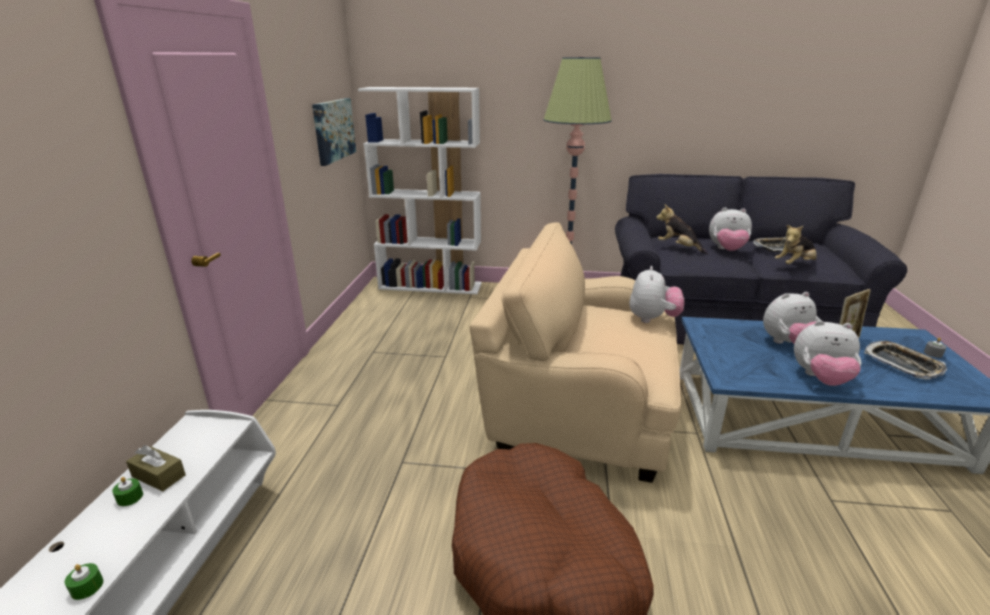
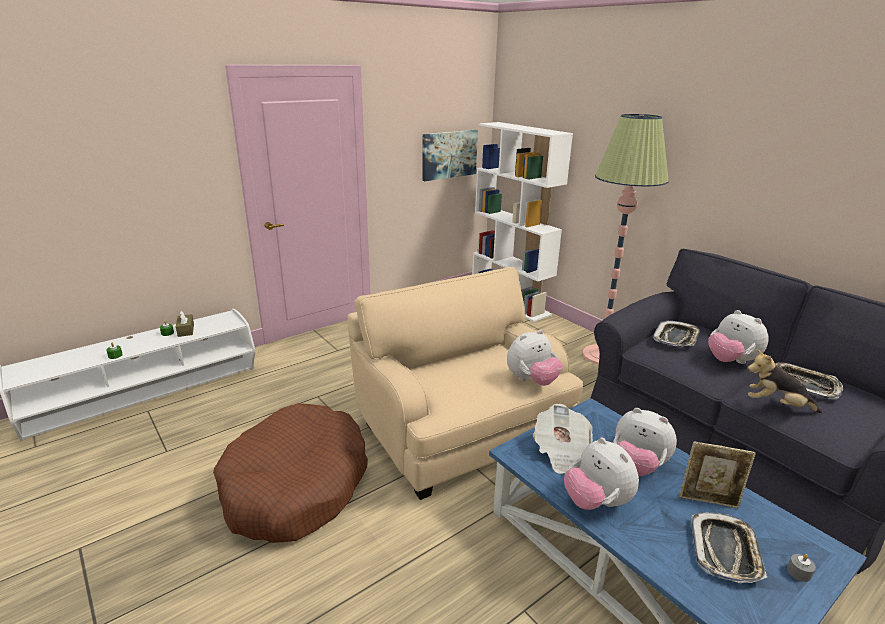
camera: 45 degrees right, 0 degrees up
(678, 248) = (676, 338): plush toy -> tray
(745, 361) = (561, 452): none -> newspaper

